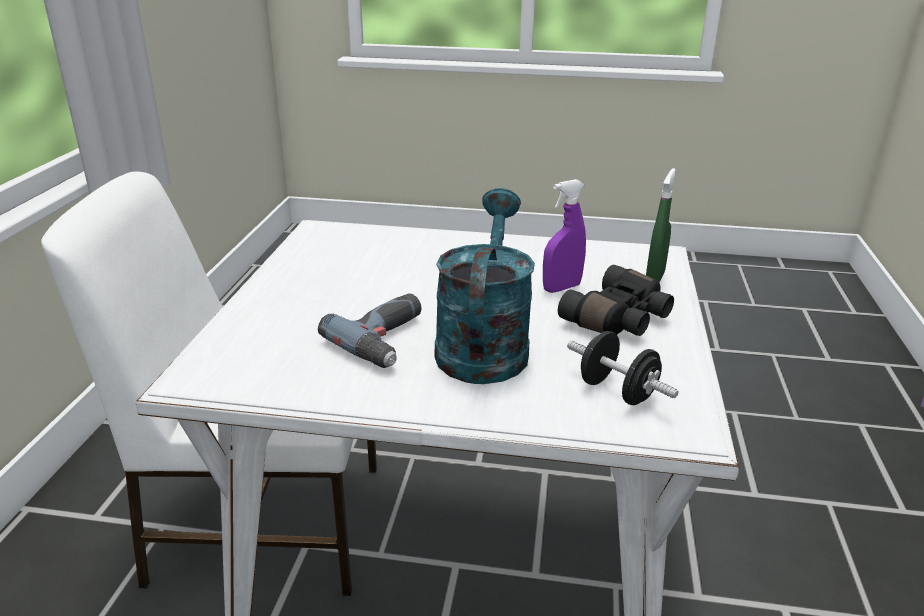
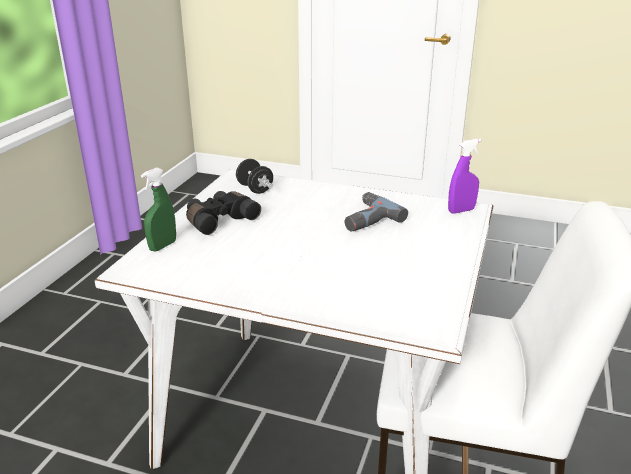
camera: 170 degrees left, 0 degrees up
(483, 344) = (310, 212): turquoise watering can -> none
(561, 288) = (238, 243): purple spray bottle -> purple spray bottle (461, 210)

